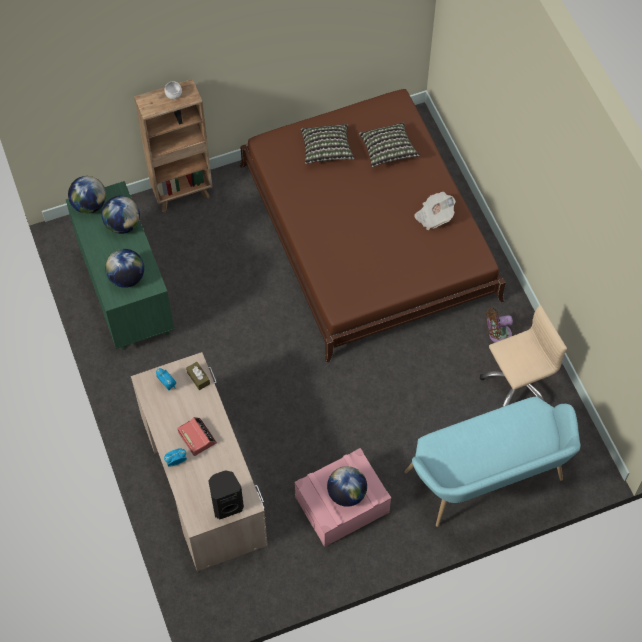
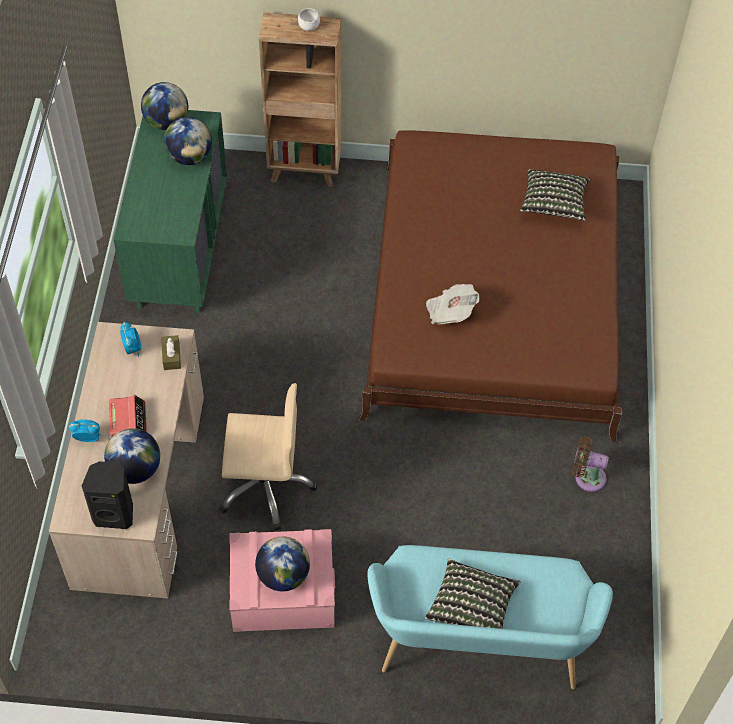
camera: 25 degrees right, 5 degrees down
(127, 278) = (158, 214): globe -> globe (135, 469)
(326, 150) = (481, 176): pillow -> pillow (472, 607)
(434, 216) = (568, 298): newspaper -> newspaper (450, 312)
(517, 384) = (580, 546): beige office chair -> beige office chair (265, 486)

